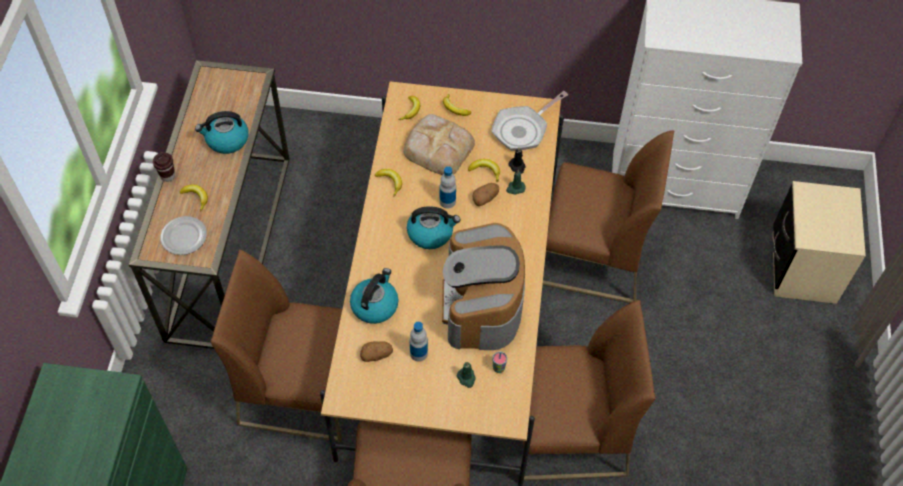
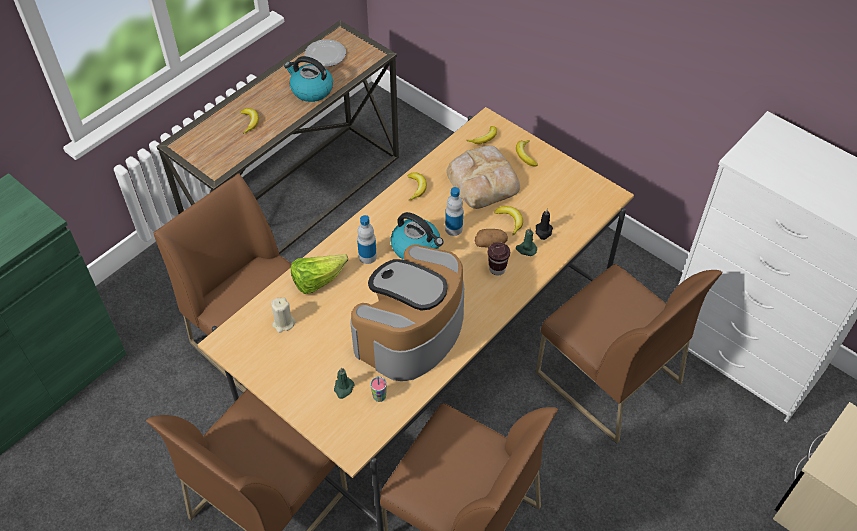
camera: 35 degrees right, 5 degrees down
(168, 176) = (242, 95): brown cup -> brown cup (497, 269)
(183, 237) = (214, 147): plate -> plate (325, 55)
(375, 305) = (317, 281): kettle -> lettuce
(376, 355) = (283, 323): potato -> beige candle
(418, 353) = (320, 342): bottle -> bottle (367, 256)
(523, 129) = (575, 203): frying pan -> none

